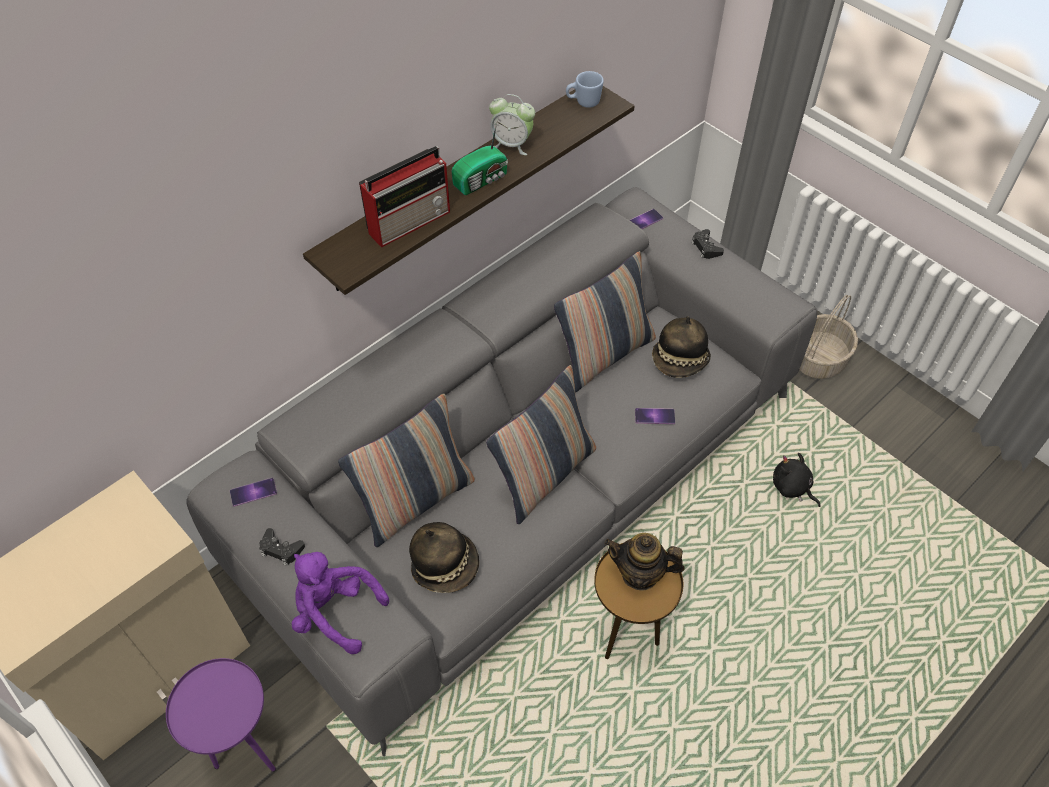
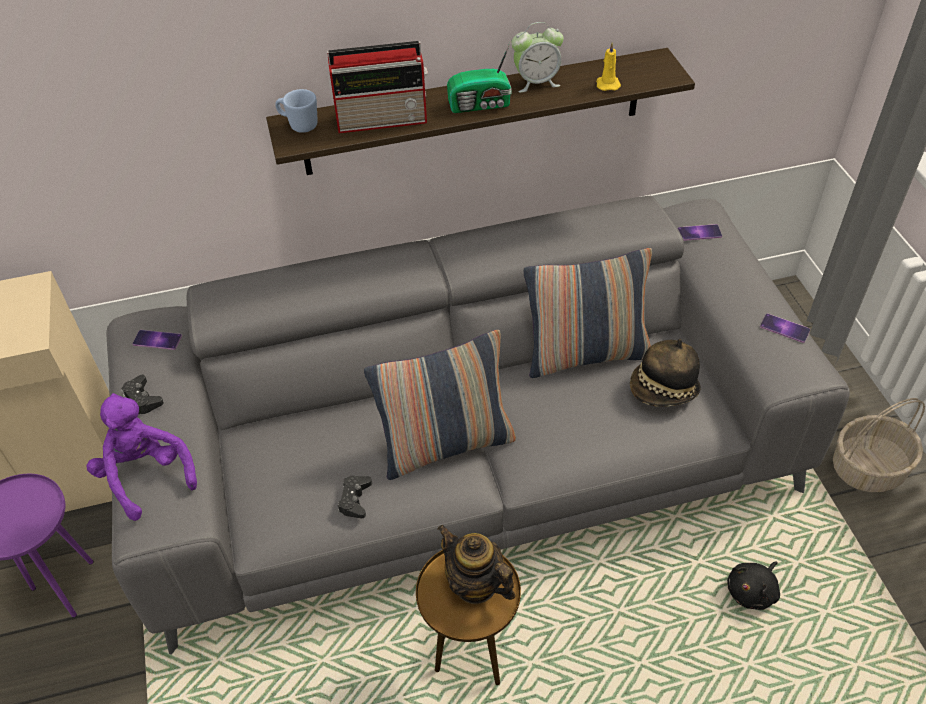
camera: 30 degrees right, 5 degrees down
(415, 501) = (309, 416): pillow -> none
(446, 565) = (293, 487): hat -> none
(512, 144) = (536, 82): alarm clock -> alarm clock turned 60 degrees counterclockwise
(569, 127) = (607, 84): none -> yellow candle
(583, 102) = (640, 66): blue mug -> blue mug (299, 125)
(654, 416) = (598, 434): phone -> phone (784, 328)
(706, 247) = (751, 280): black game controller -> black game controller (355, 499)
(792, 487) = (752, 591): black plush toy -> black plush toy turned 120 degrees counterclockwise

